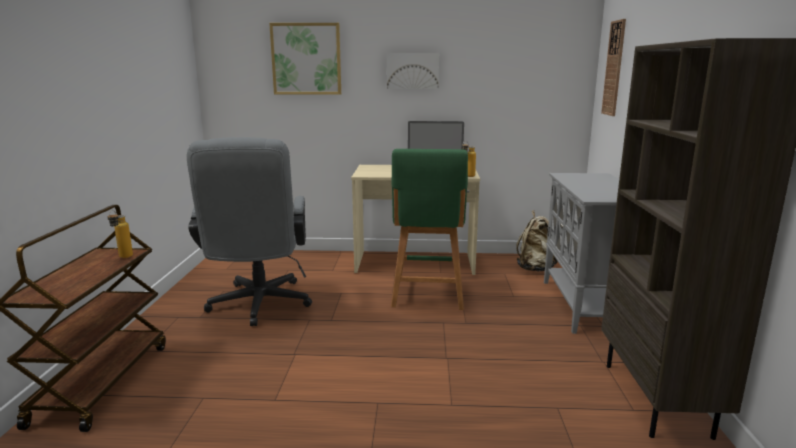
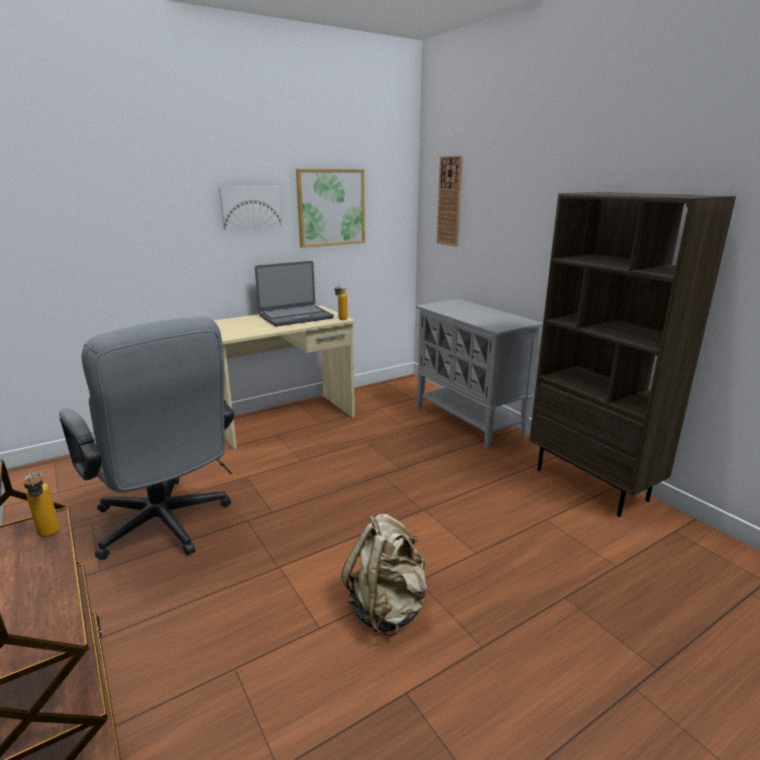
camera: 35 degrees left, 5 degrees up
(306, 59) = (113, 196): picture -> picture (331, 207)
(427, 296) = (337, 452): green stool -> none
(536, 268) = (397, 396): beige backpack -> beige backpack (387, 608)

